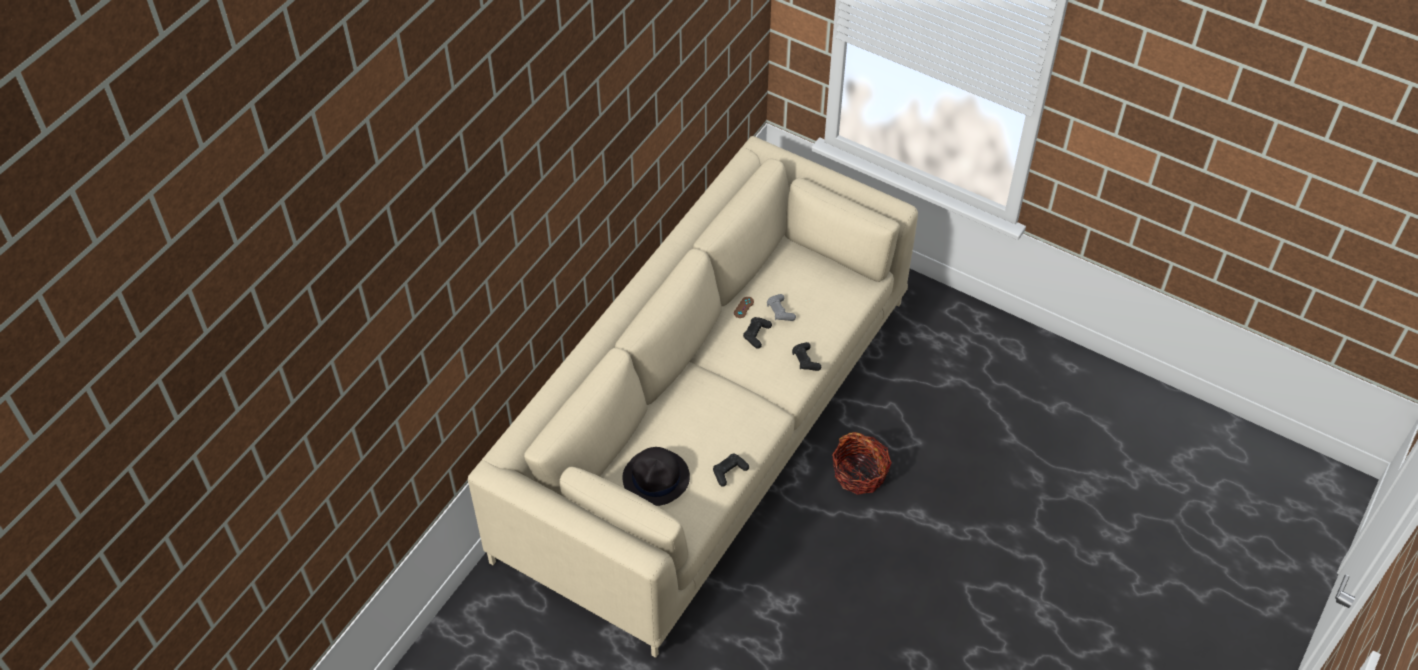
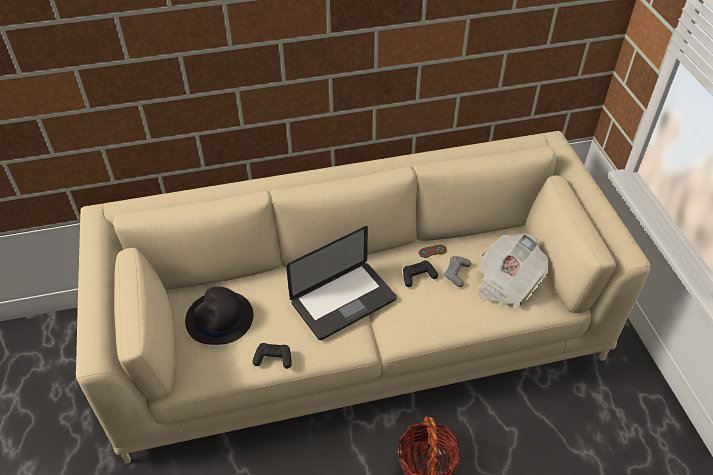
camera: 45 degrees right, 5 degrees down
(727, 394) = (343, 301): none -> laptop
(805, 360) = (434, 323): black game controller -> none
(820, 291) = (507, 282): none -> newspaper

